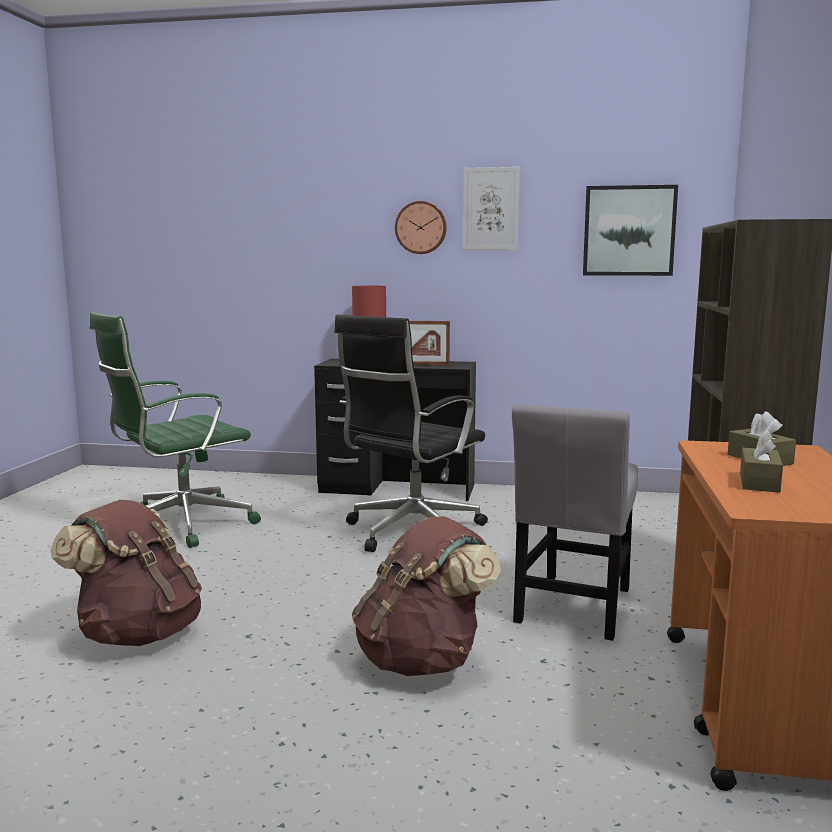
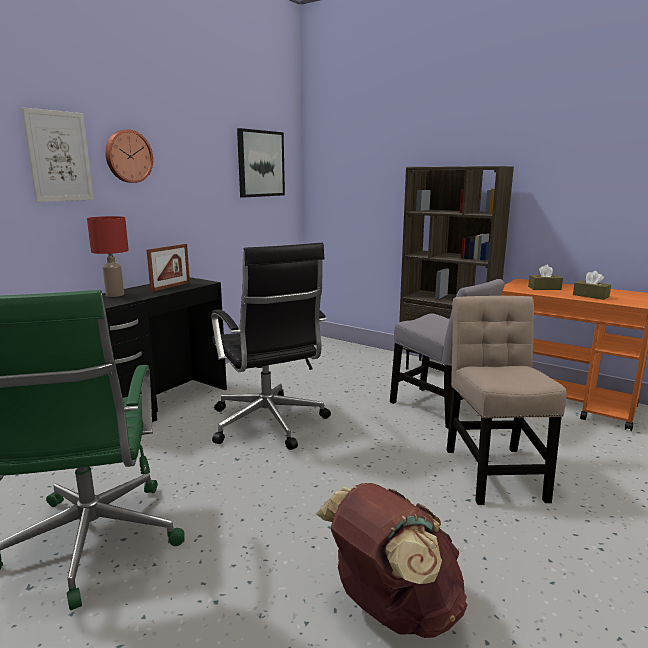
camera: 65 degrees left, 5 degrees up
(423, 661) = (493, 470): brown backpack -> beige chair
(490, 209) = (180, 141): picture -> picture (59, 156)

